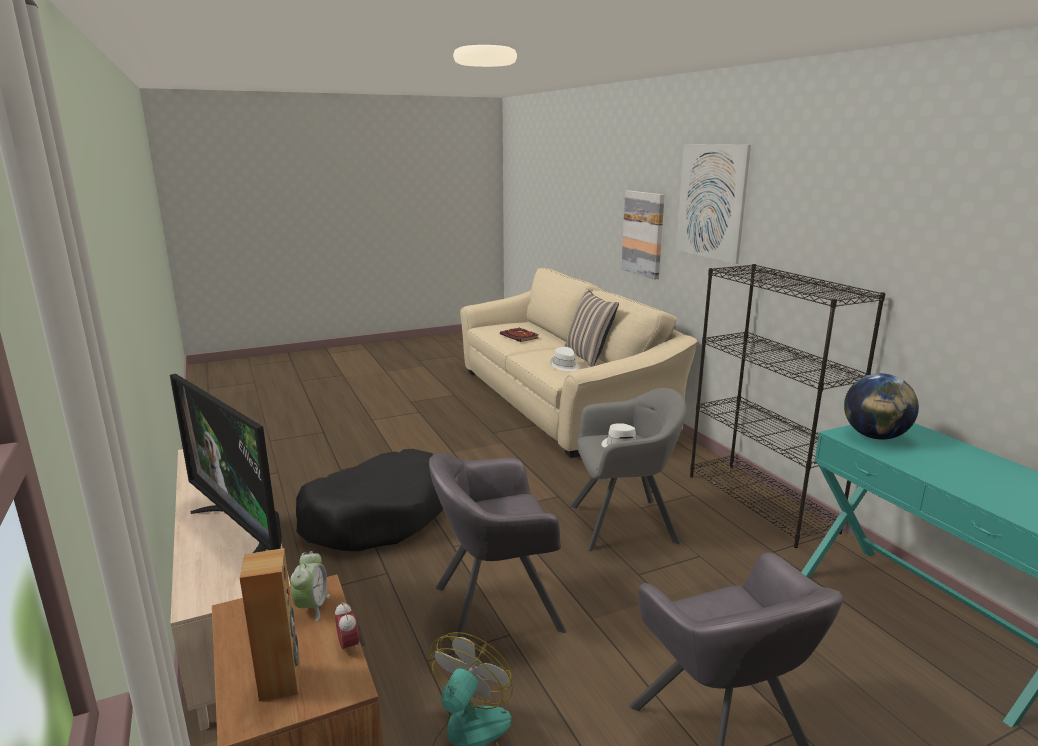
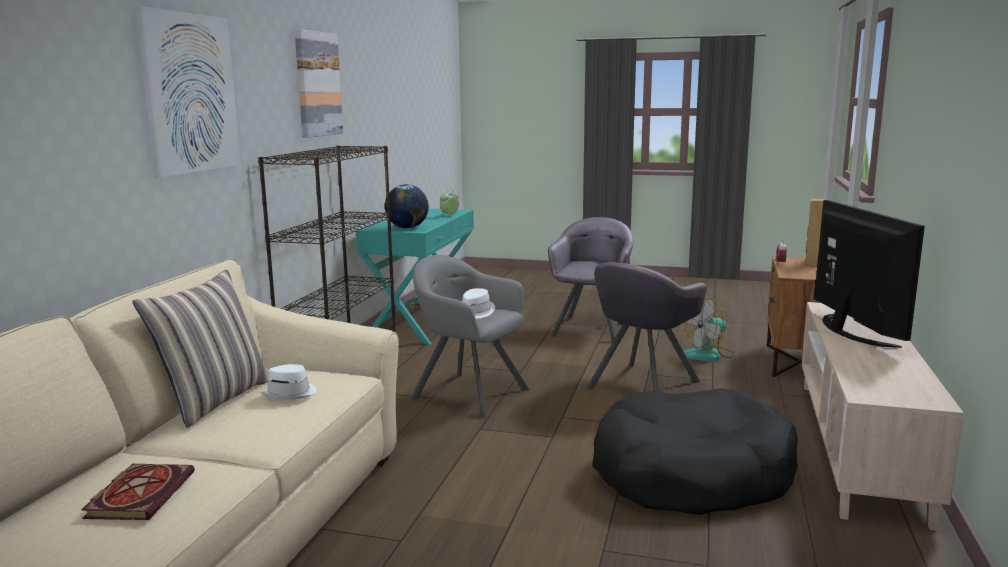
camera: 140 degrees left, 5 degrees down
(312, 607) = (796, 272): alarm clock -> alarm clock (449, 216)
(496, 608) = (642, 385): grey armchair -> grey armchair turned 105 degrees clockwise
(643, 233) = (76, 173): picture -> picture (317, 84)

